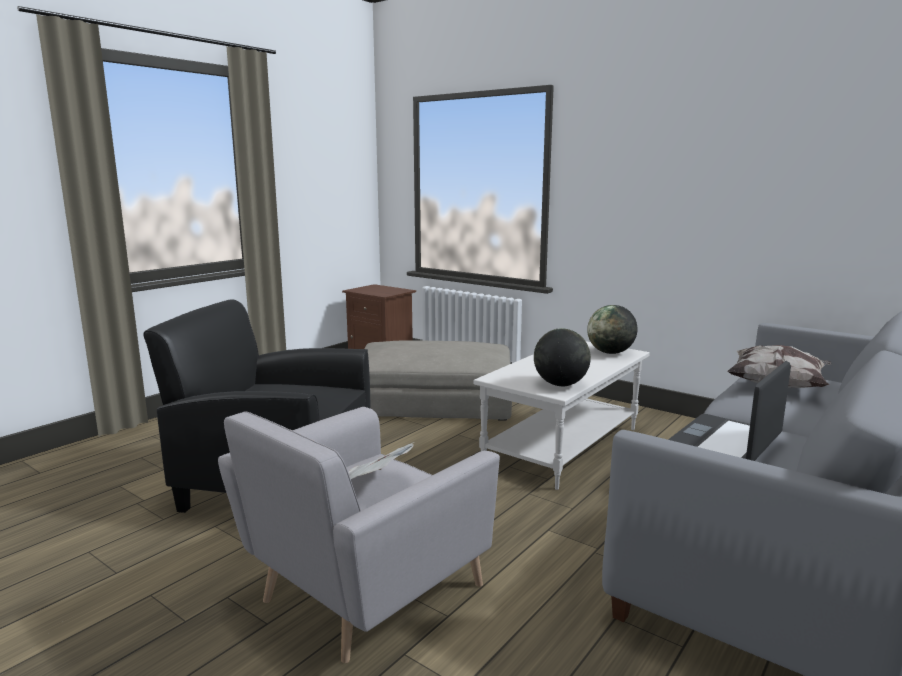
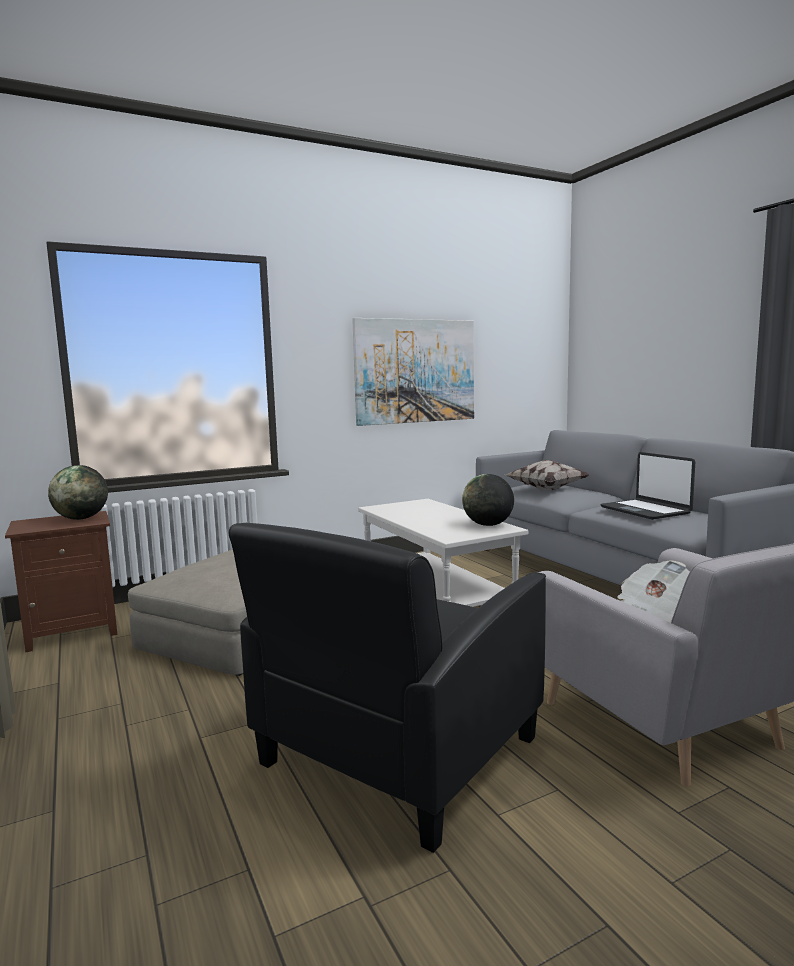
camera: 65 degrees left, 5 degrees down
(610, 353) = (418, 505): globe -> globe (81, 518)
(706, 201) = (415, 371): none -> picture

